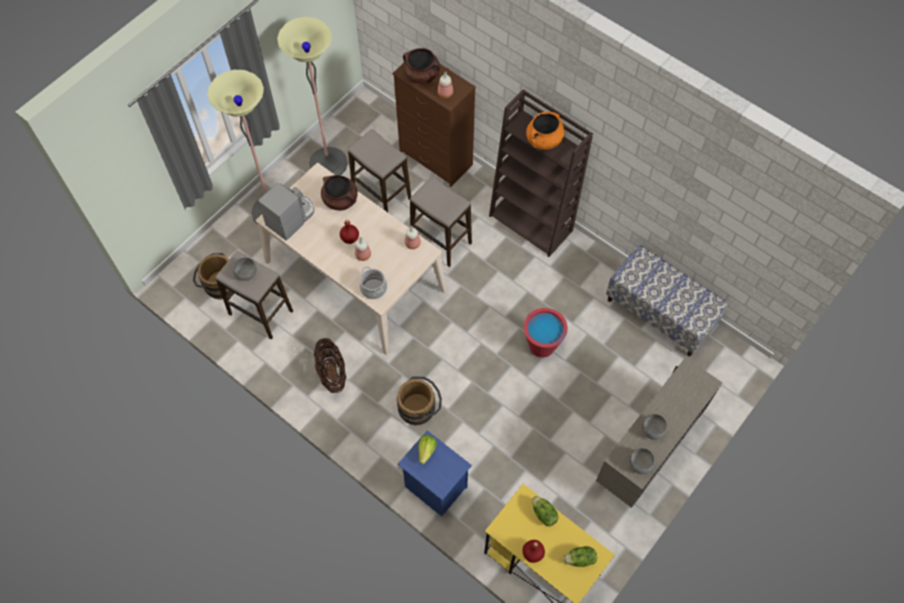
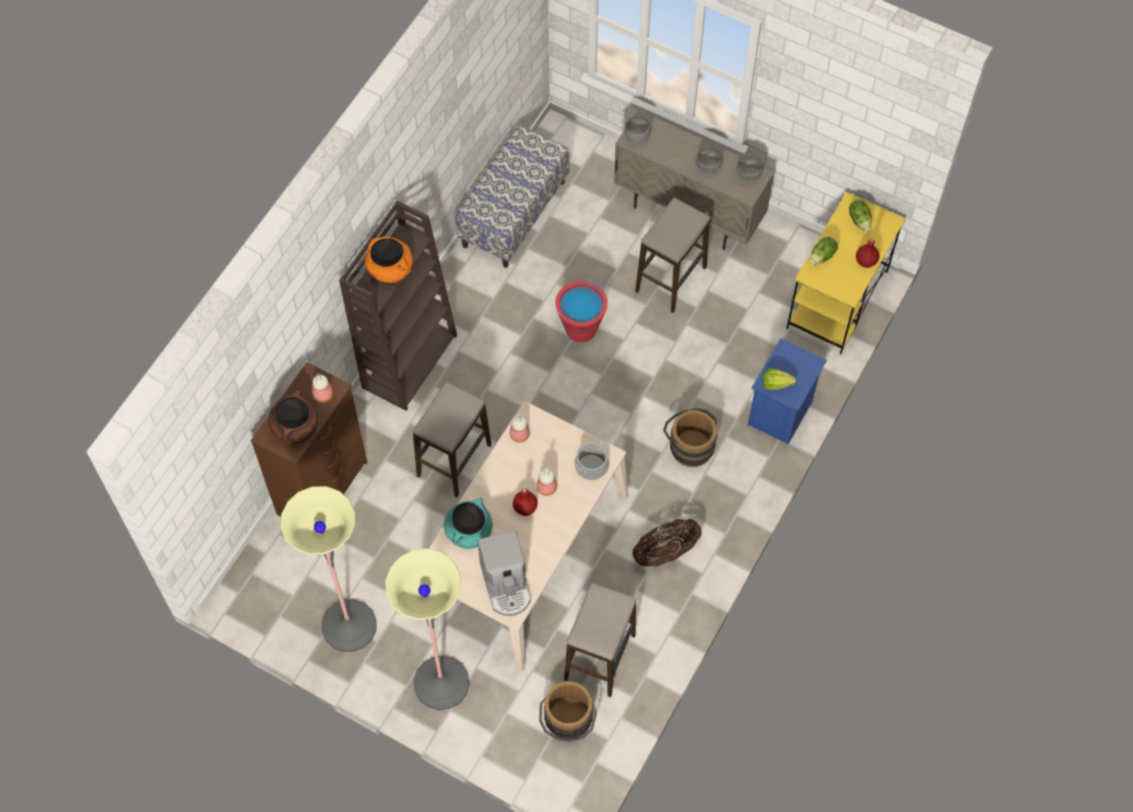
camera: 100 degrees left, 0 degrees up
(247, 274) = (600, 619): grey bowl -> grey bowl (636, 136)
(291, 217) = (506, 585): coffee machine -> coffee machine turned 135 degrees counterclockwise
(340, 200) = (469, 531): brown cooking pot -> turquoise cooking pot
(381, 195) = (393, 545): stool -> stool (670, 279)

